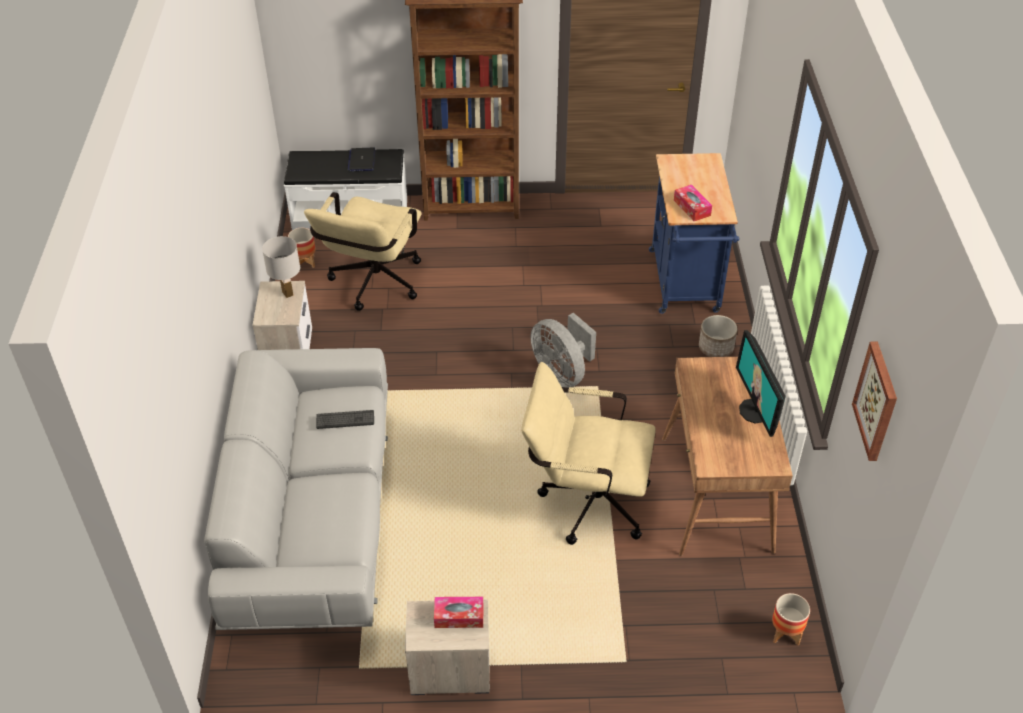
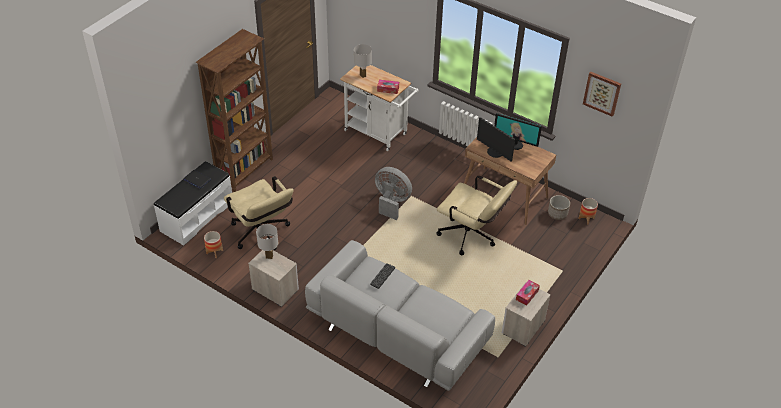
camera: 55 degrees left, 0 degrees up
(562, 373) = (391, 202): grey fan -> grey fan turned 150 degrees counterclockwise
(585, 501) = (472, 236): beige office chair -> beige office chair turned 105 degrees counterclockwise
(685, 286) = (379, 134): blue cart -> white cart
(689, 170) = (363, 76): none -> white table lamp
(706, 396) = (494, 152): none -> monitor
(715, 348) = (425, 147): planter -> planter (557, 214)

